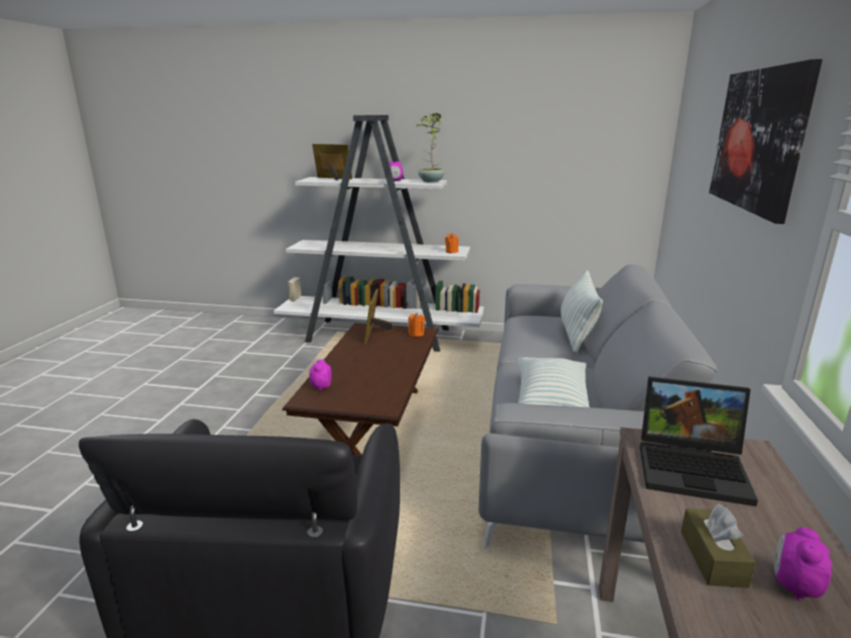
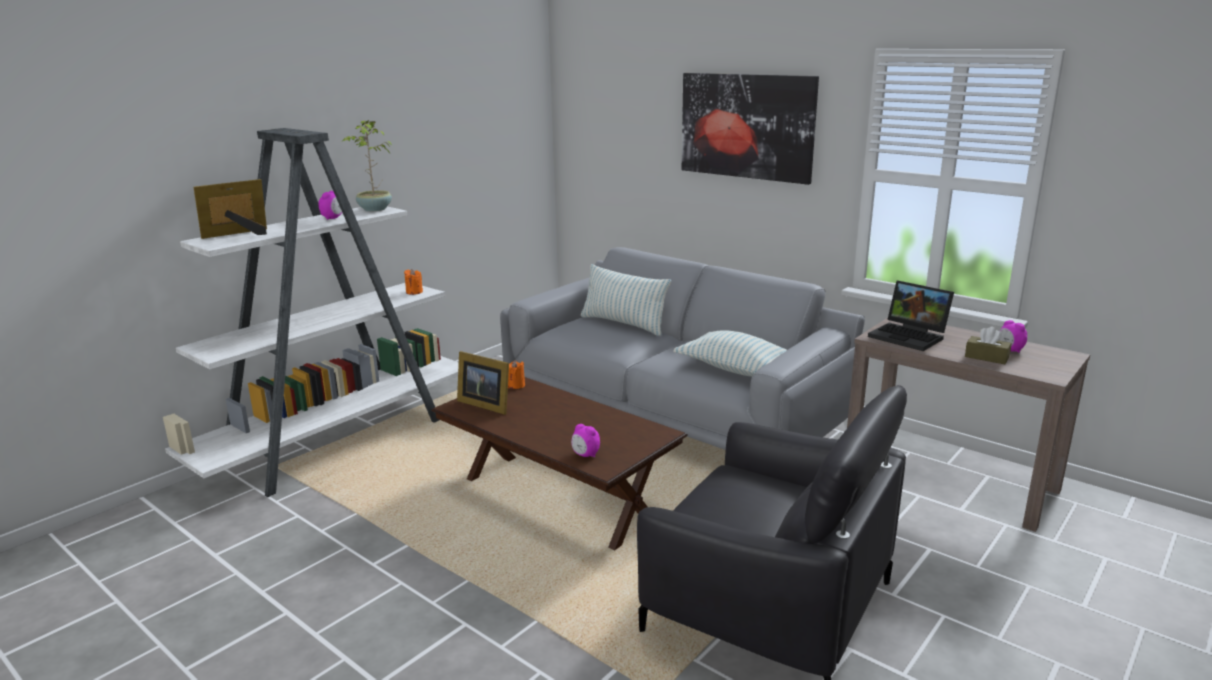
camera: 60 degrees left, 0 degrees up
(694, 468) = (910, 336): laptop -> laptop turned 90 degrees clockwise

